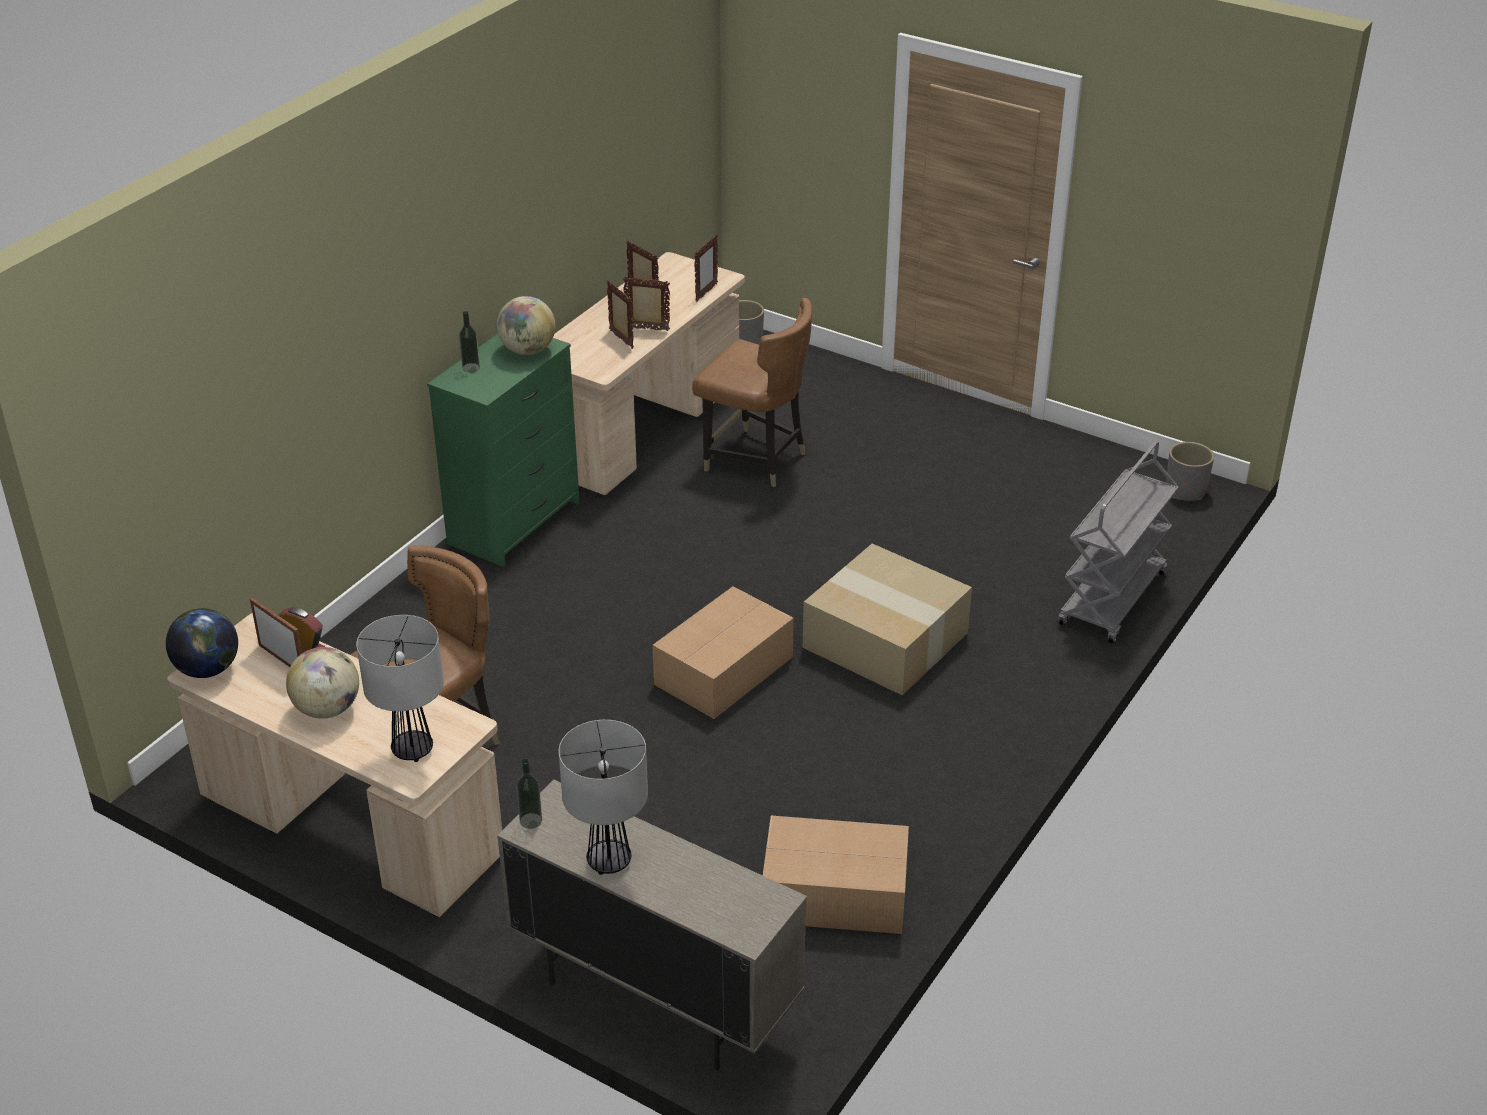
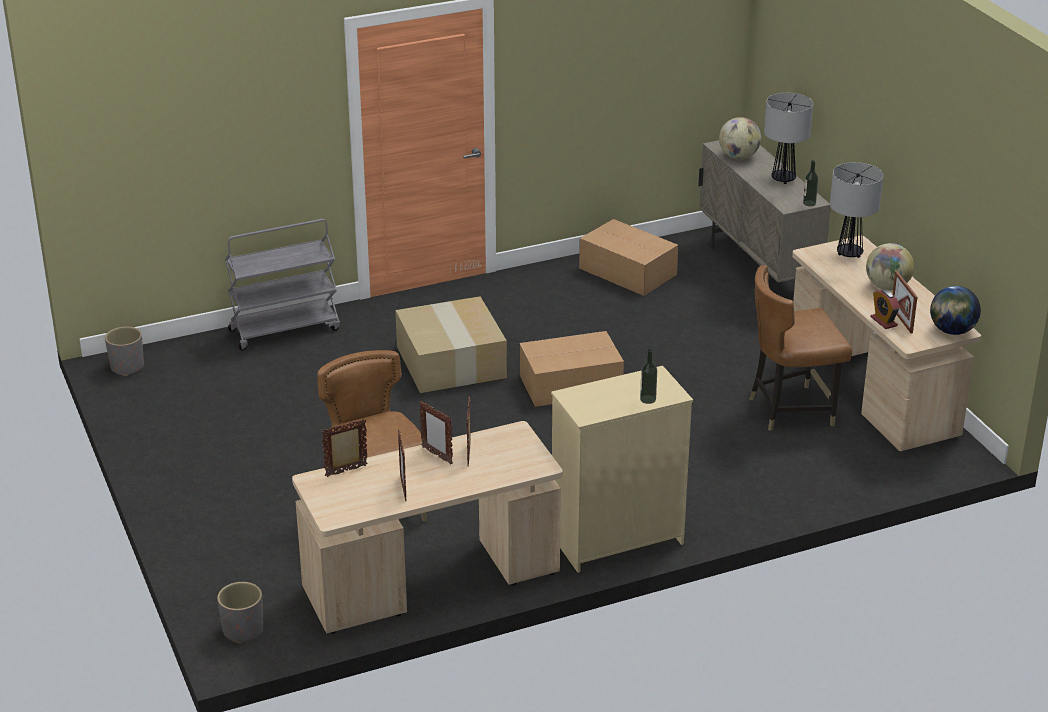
camera: 145 degrees left, 5 degrees down
(515, 523) = (616, 539): green dresser -> beige dresser
(527, 350) = (590, 397): globe -> globe (738, 157)

